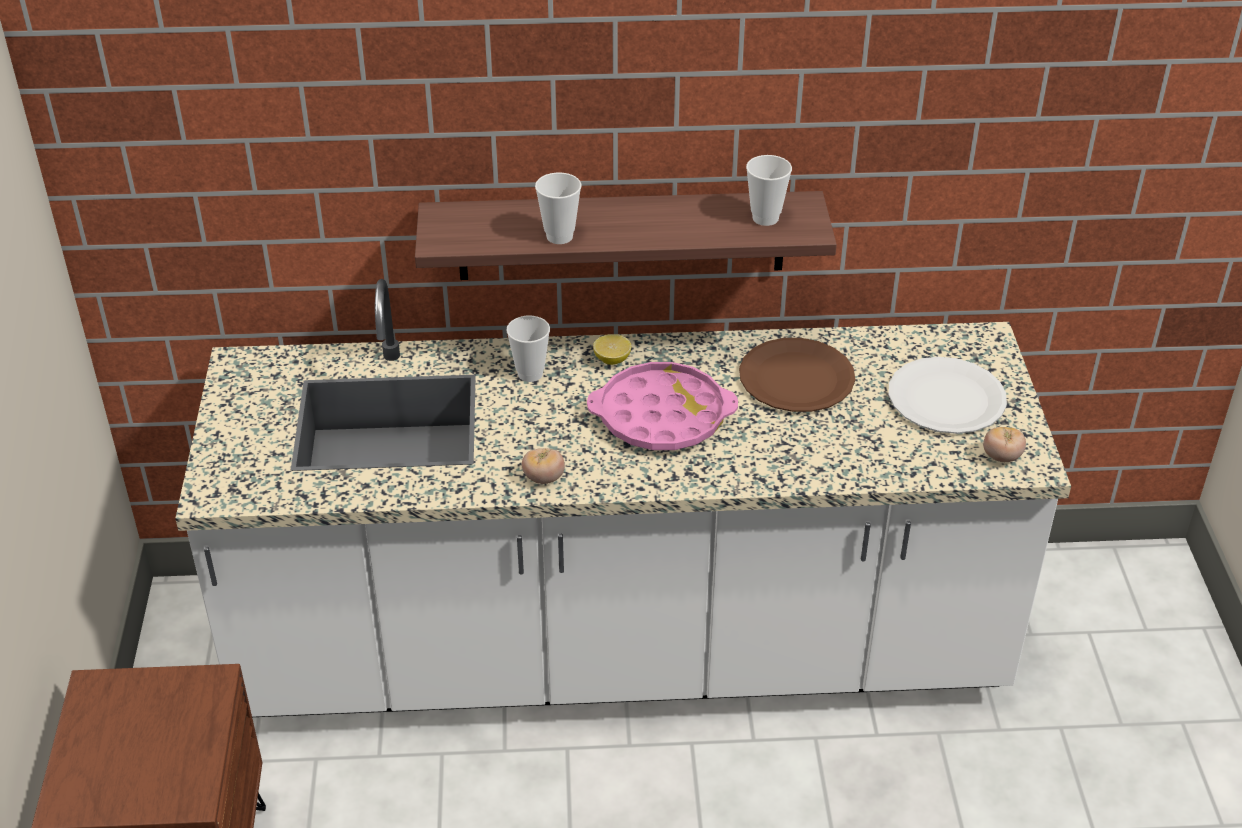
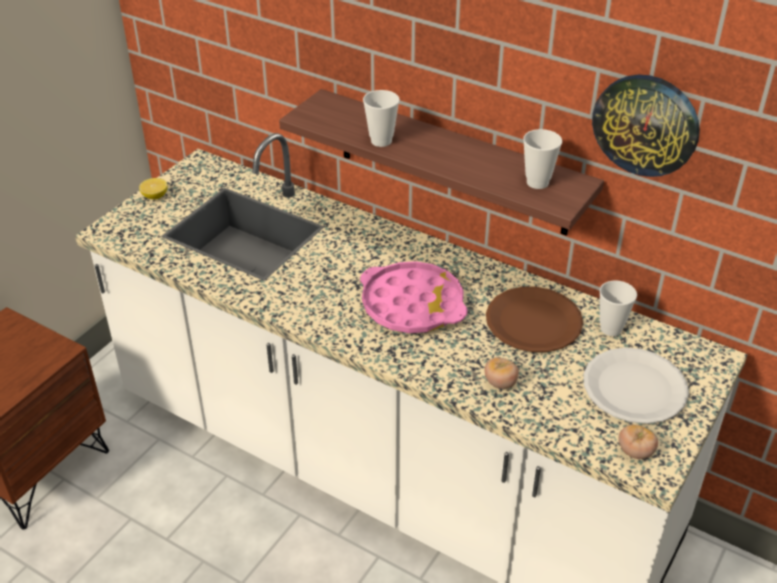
camera: 35 degrees right, 0 degrees up
(530, 374) = (357, 240): cup -> cup (611, 328)
(543, 478) = (295, 309): tomato -> tomato (500, 383)
(612, 360) = (419, 254): lemon -> lemon (155, 196)
(866, 114) = (646, 125): none -> wall clock

